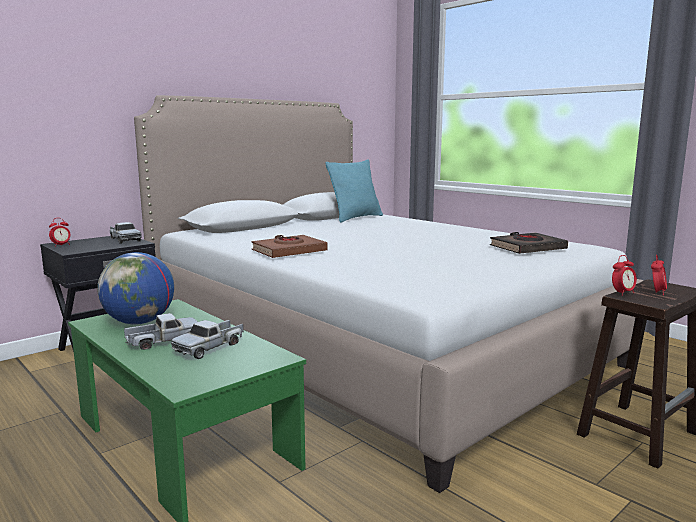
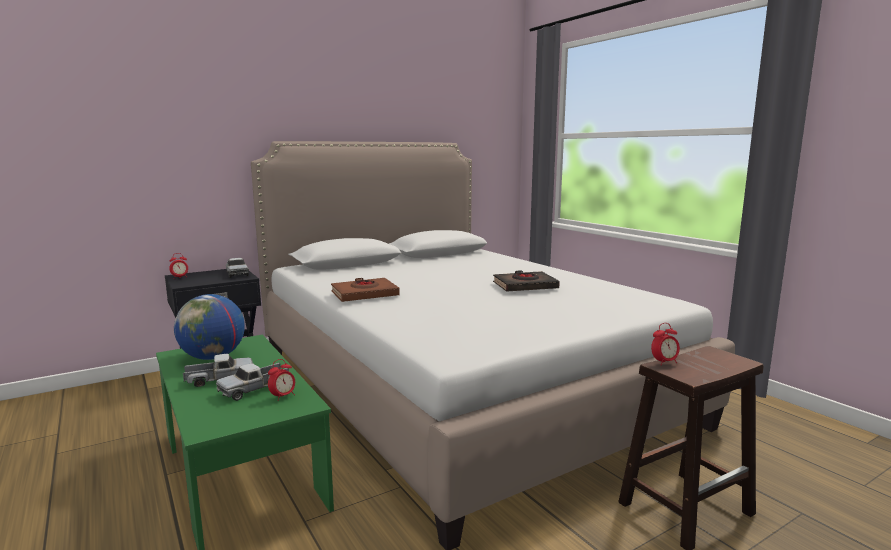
camera: 10 degrees right, 0 degrees up
(355, 218) = (462, 256): turquoise pillow -> none
(527, 248) = (601, 301): black book -> black book (525, 286)
(657, 292) = (704, 363): alarm clock -> alarm clock (283, 396)

